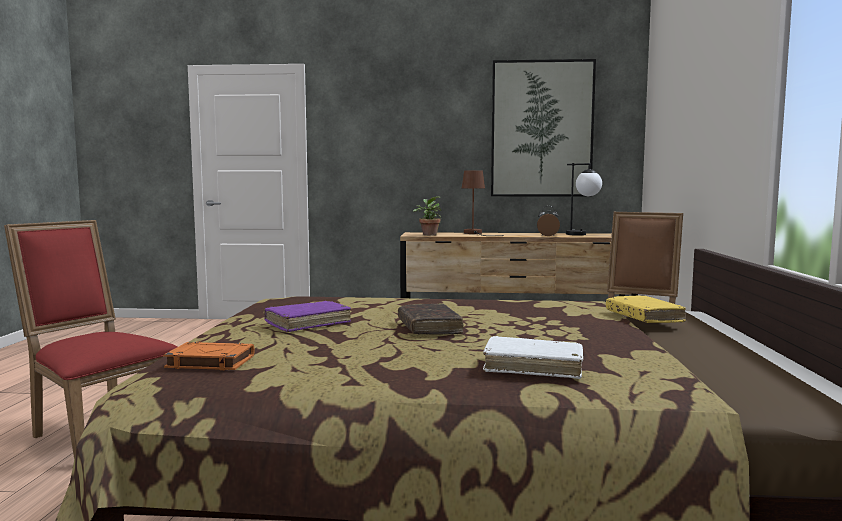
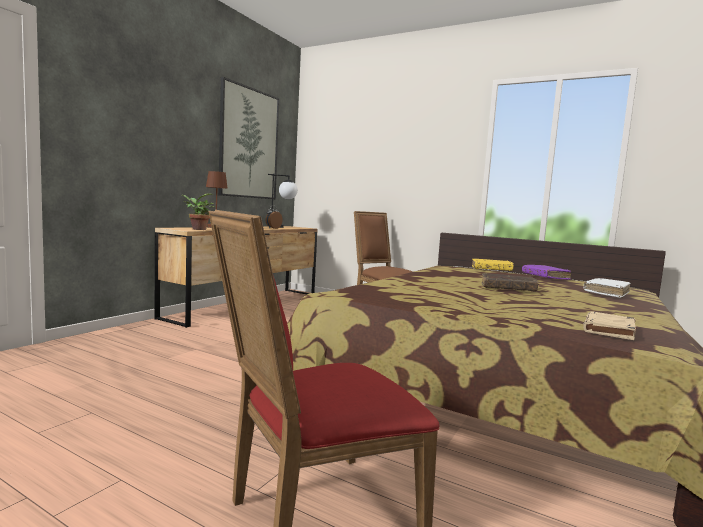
camera: 65 degrees left, 0 degrees up
(209, 362) = (609, 330): orange book -> beige book
(308, 324) = (480, 301): purple book -> purple book (545, 276)

